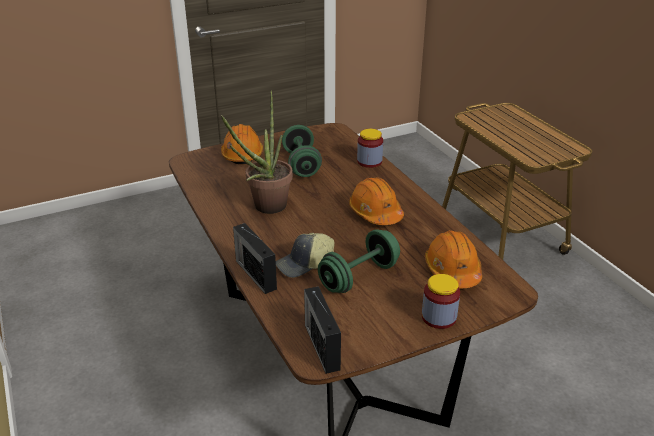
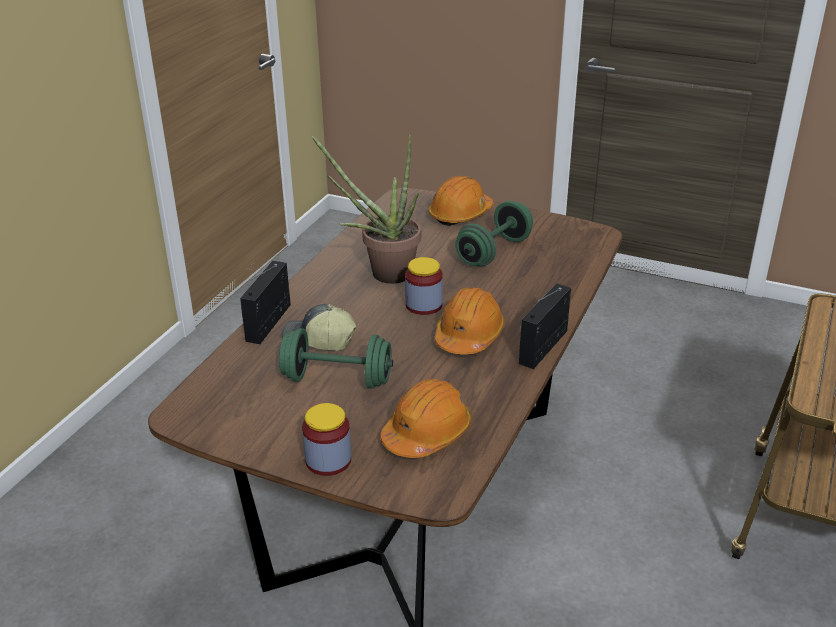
camera: 50 degrees right, 0 degrees up
(321, 346) = (203, 409): radio -> radio (544, 346)
(369, 161) = (567, 285): jar -> jar (424, 305)

